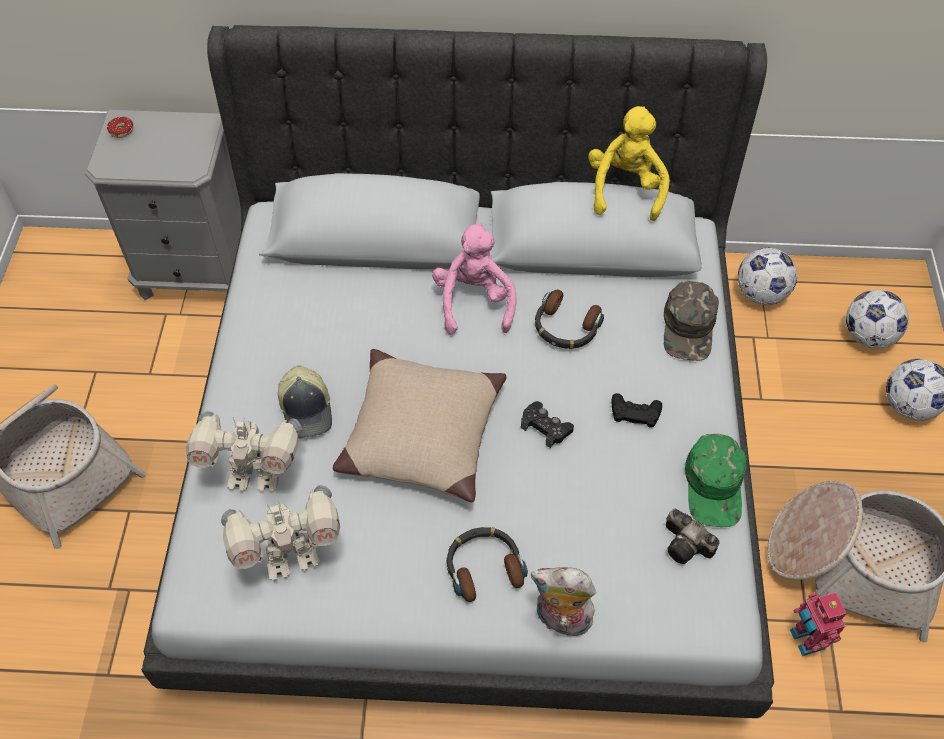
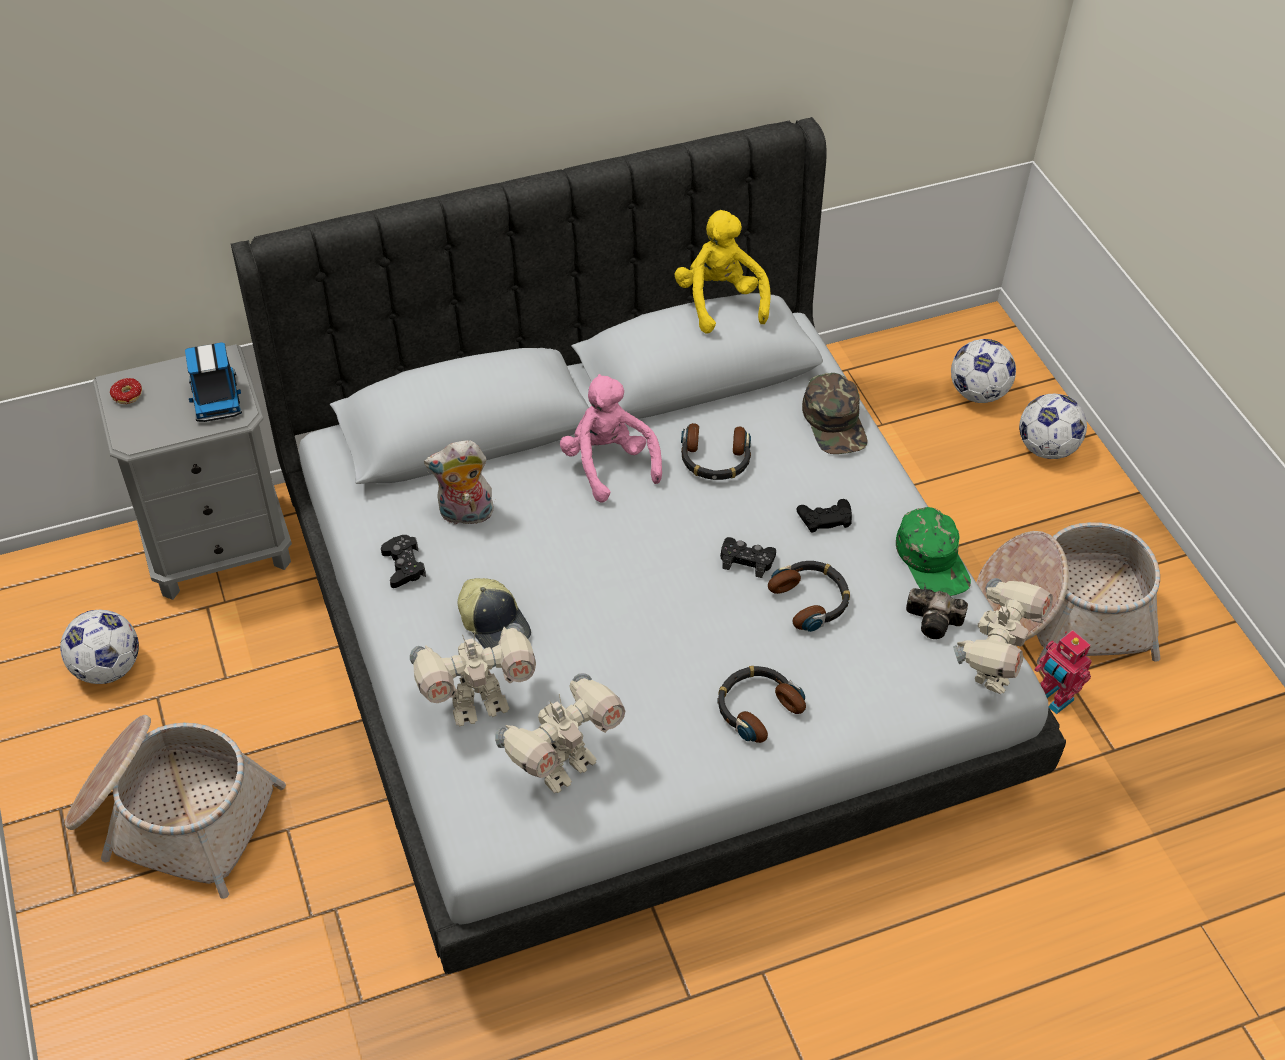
camera: 25 degrees left, 5 degrees down
(183, 152) = (216, 397): none -> toy truck
(264, 335) = (403, 566): none -> black game controller
(421, 433) = (626, 607): beige pillow -> none
(561, 620) = (855, 728): plush toy -> plush toy (465, 515)
(584, 483) = (811, 600): none -> headphones
(717, 611) = (991, 669): none -> toy robot
(761, 294) = (855, 383): football -> football (108, 668)

